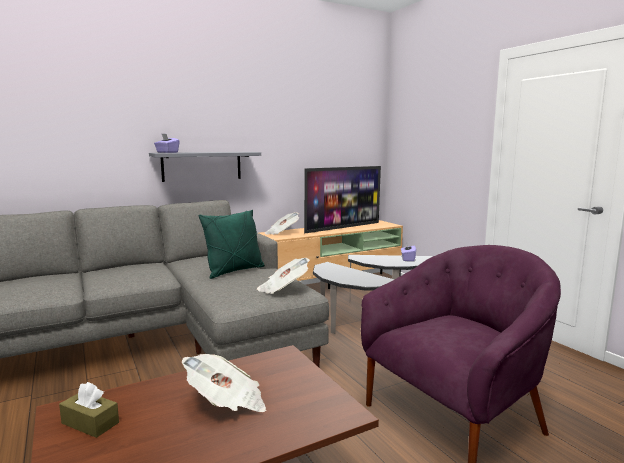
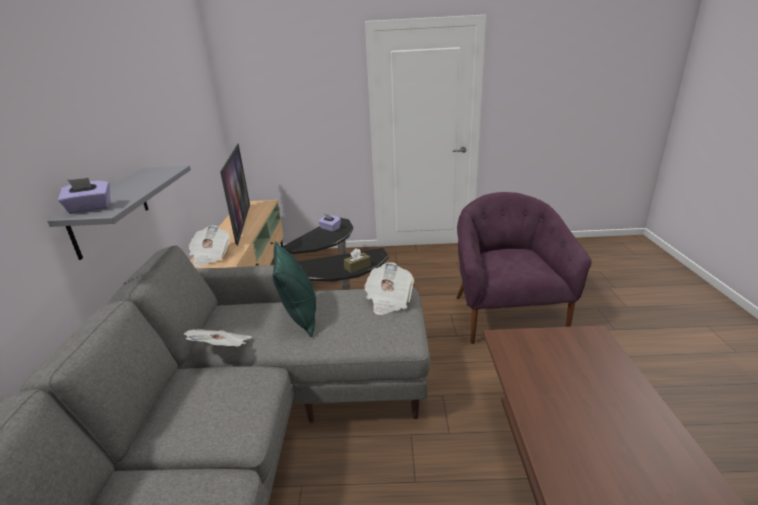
camera: 60 degrees left, 15 degrees up
(90, 423) = (591, 470): brown tissue box -> brown tissue box (357, 267)
(227, 403) = (572, 382): newspaper -> newspaper (223, 350)

